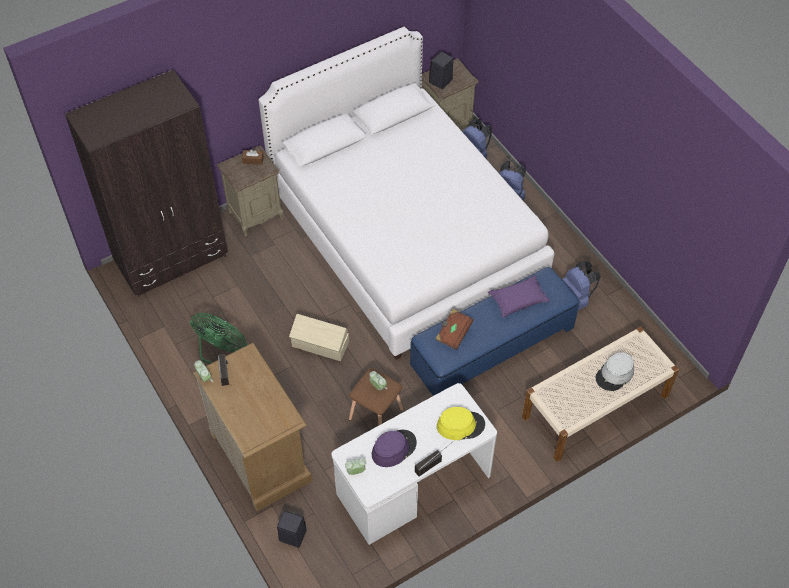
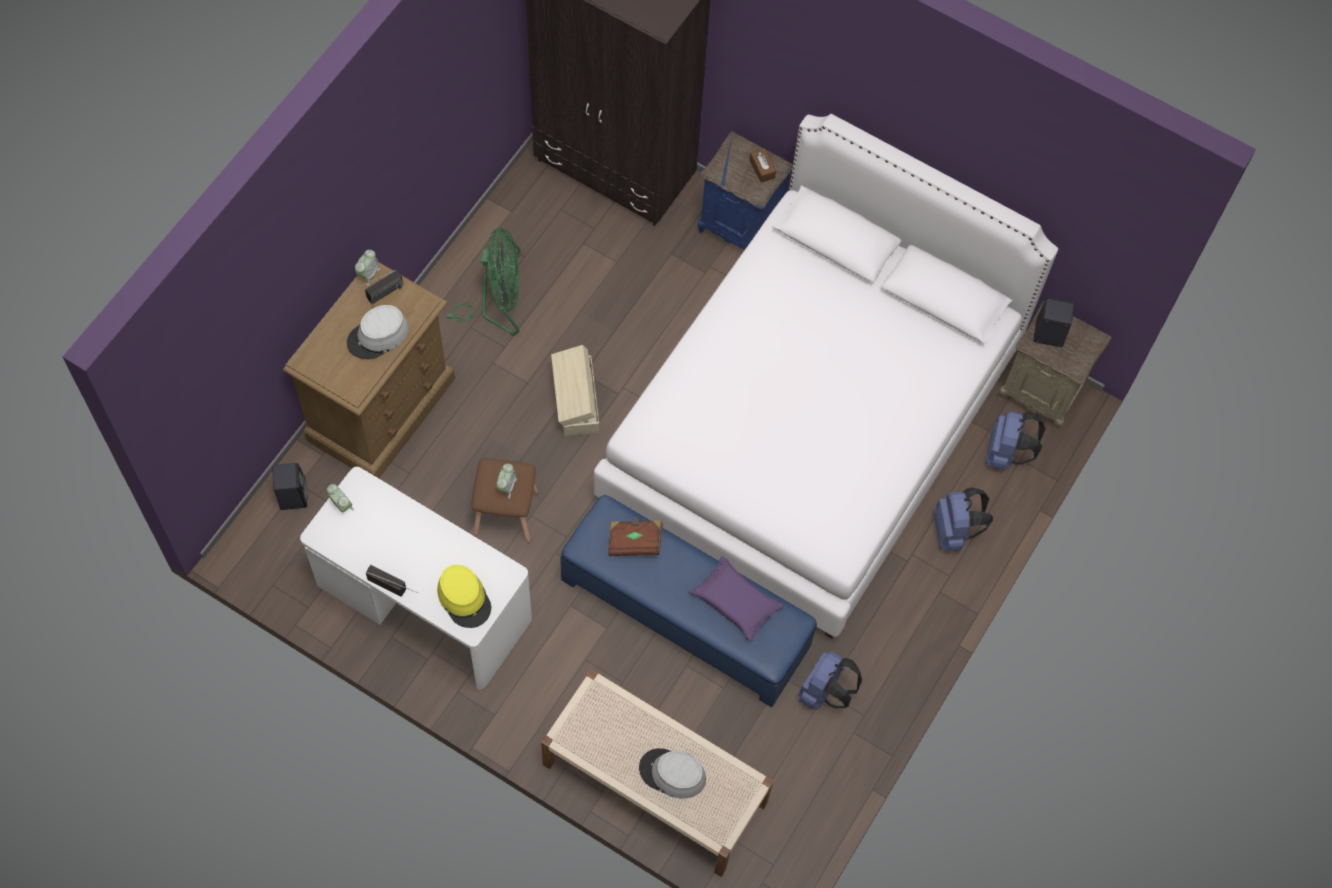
camera: 60 degrees right, 10 degrees up
(255, 390) = (378, 336): none -> grey hat
(256, 215) = (739, 228): beige nightstand -> blue nightstand
(393, 448) = (394, 534): purple hat -> none

